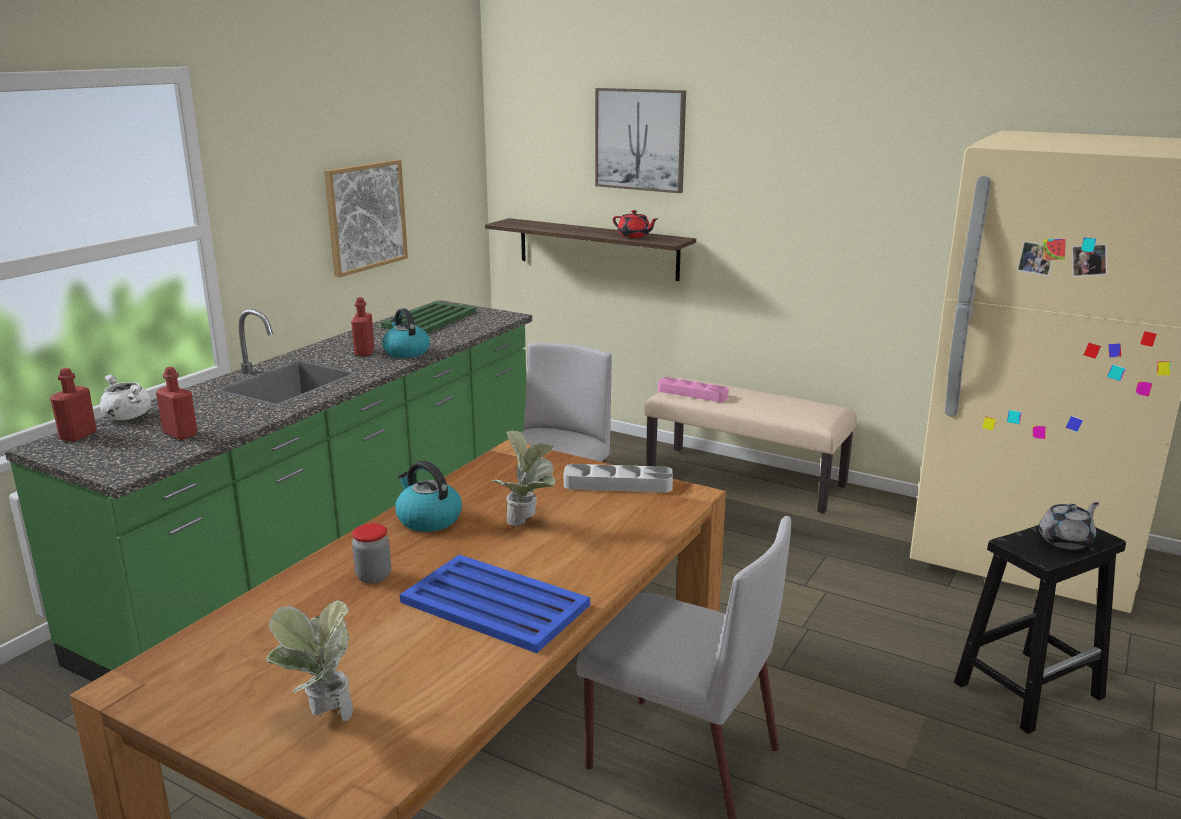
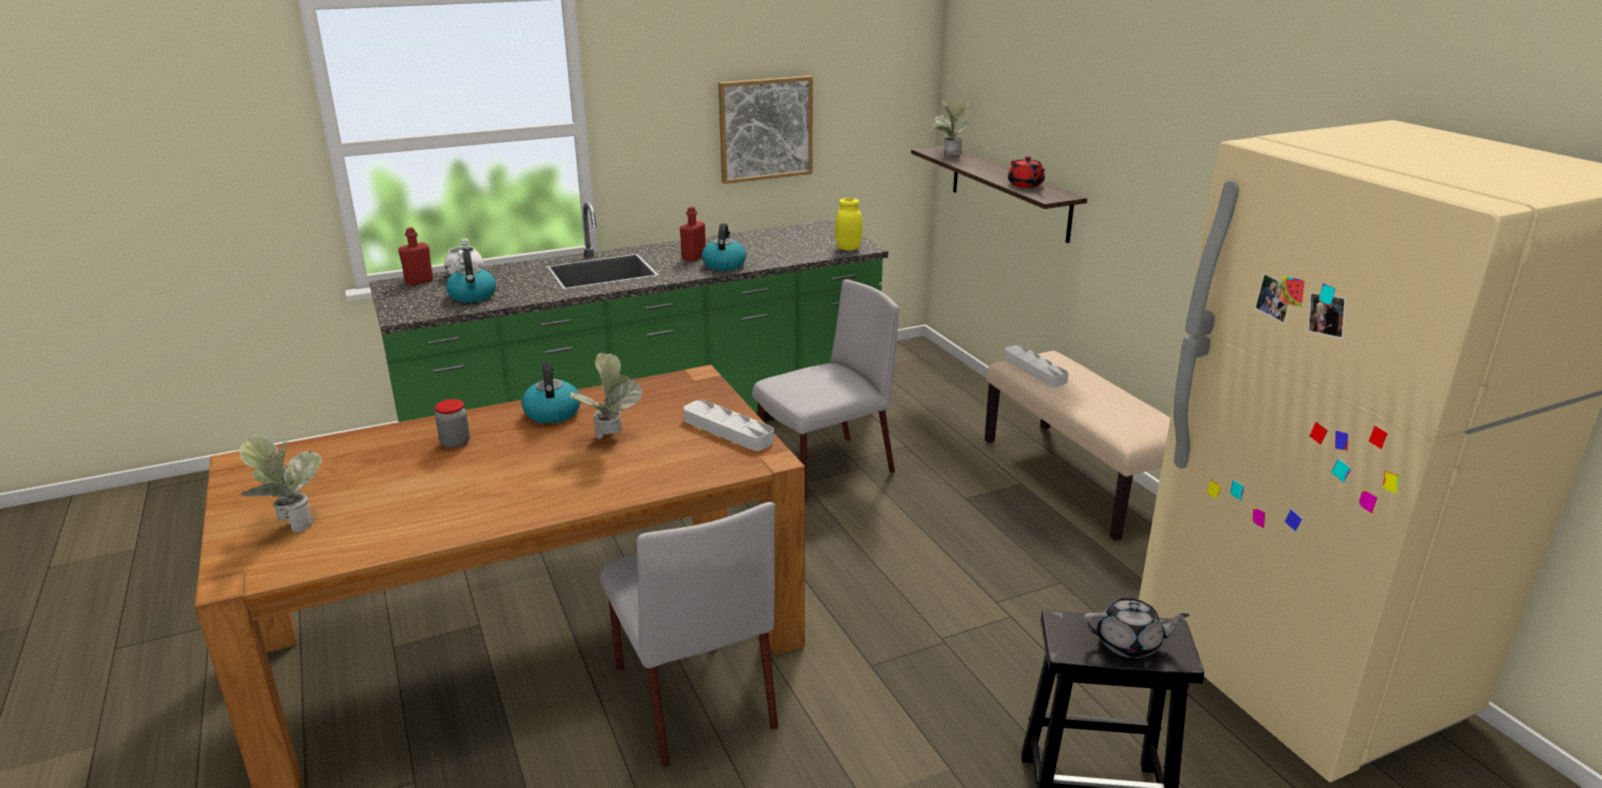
camera: 35 degrees right, 5 degrees up
(180, 434) = (473, 296): red bottle -> kettle
(430, 319) = (794, 237): green tray -> none
(493, 603) = (492, 491): blue tray -> none
(495, 319) = (848, 248): none -> yellow jar
(528, 224) = (949, 155): none -> potted plant
(640, 139) = (1053, 78): picture -> none
(692, 393) = (1034, 370): pink tray -> grey tray

